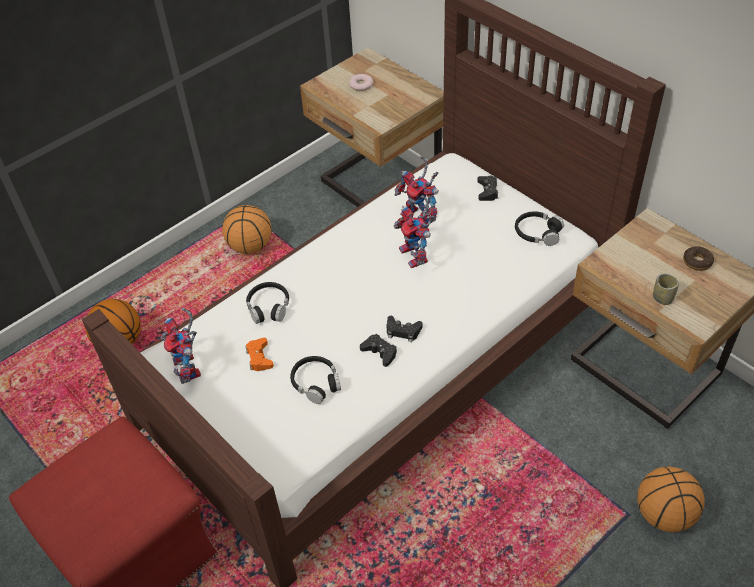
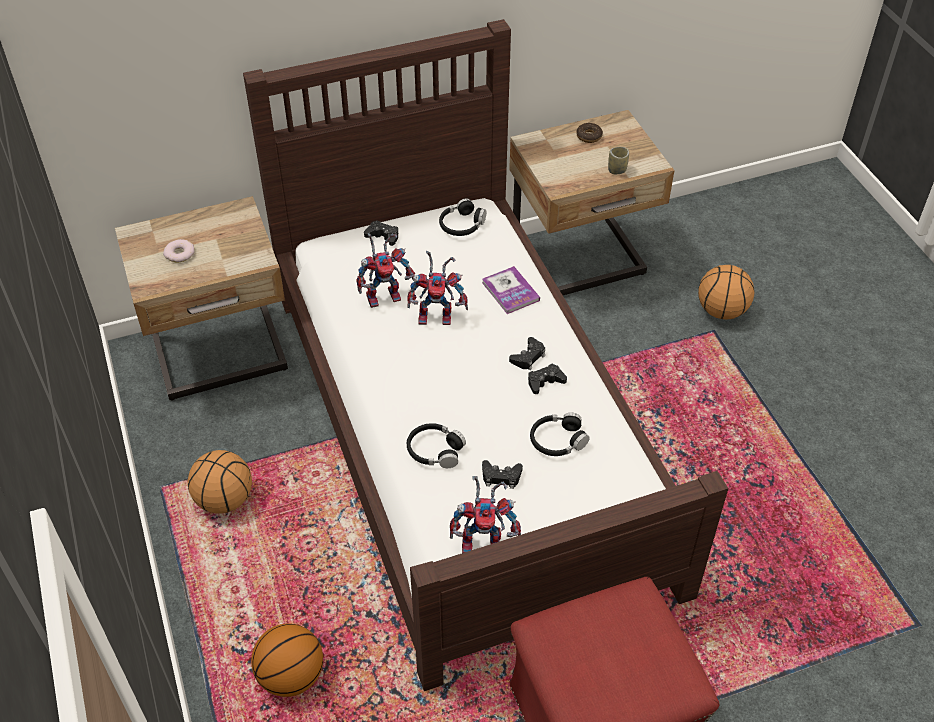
camera: 70 degrees left, 0 degrees up
(259, 358) = (501, 477): orange game controller -> black game controller
(476, 293) = (510, 291): none -> book

